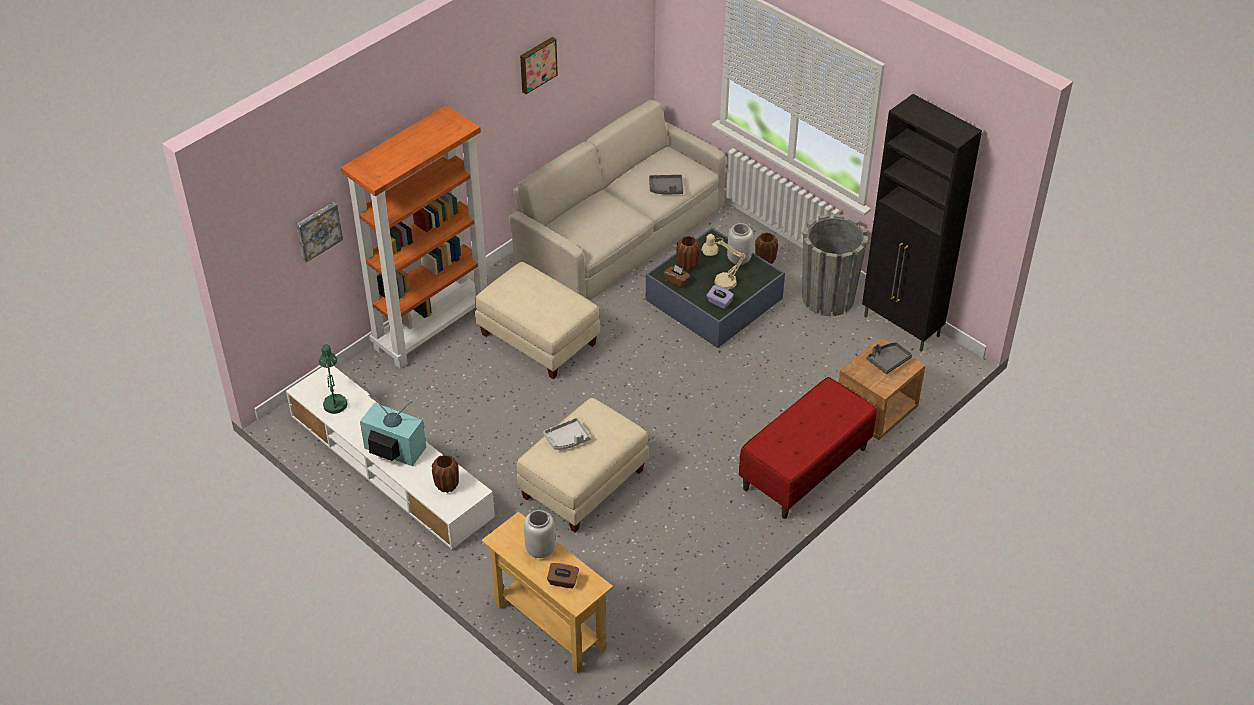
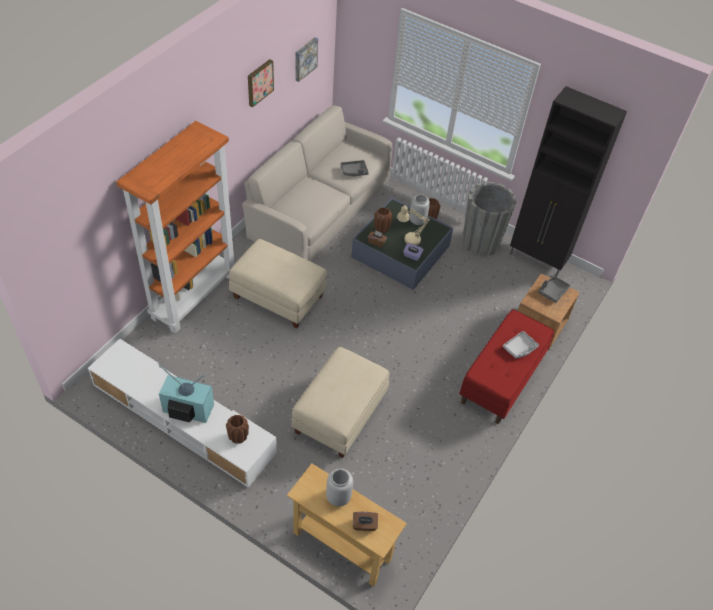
camera: 15 degrees left, 5 degrees up
(318, 230) = (101, 236): picture -> picture (305, 58)
(334, 401) = (130, 372): green table lamp -> none
(567, 439) = (330, 386): grey tray -> grey tray (520, 348)

